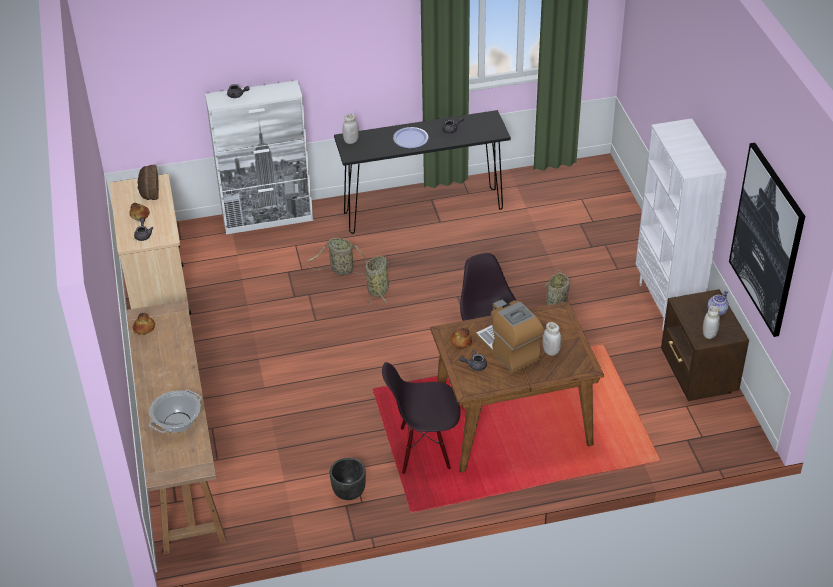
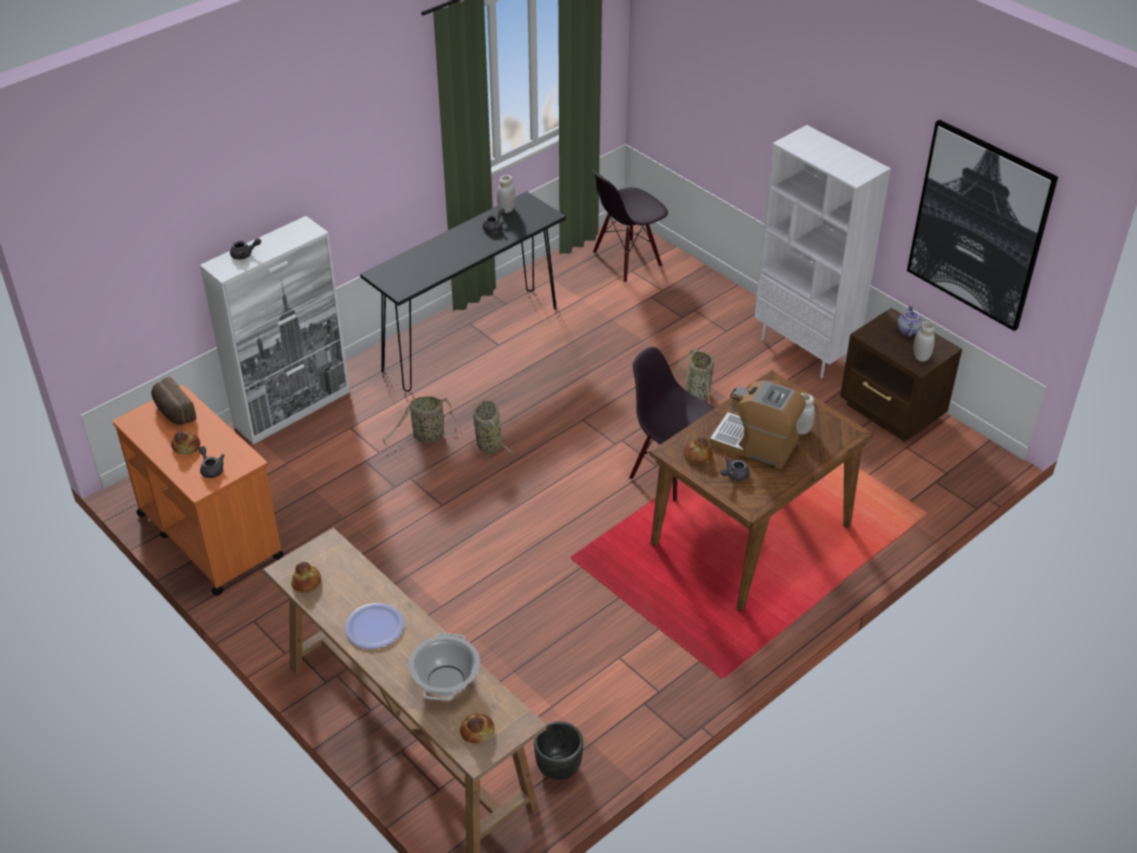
camera: 30 degrees left, 0 degrees up
(157, 284) = (209, 535): beige cart -> orange cart
(171, 460) = (477, 731): none -> bread
(348, 492) = (636, 687): black planter -> black planter (558, 768)
(351, 141) = (387, 274): white jar -> white jar (506, 209)
(410, 138) = (455, 251): plate -> plate (375, 627)
(424, 449) = (681, 603): black chair -> black chair (627, 260)

